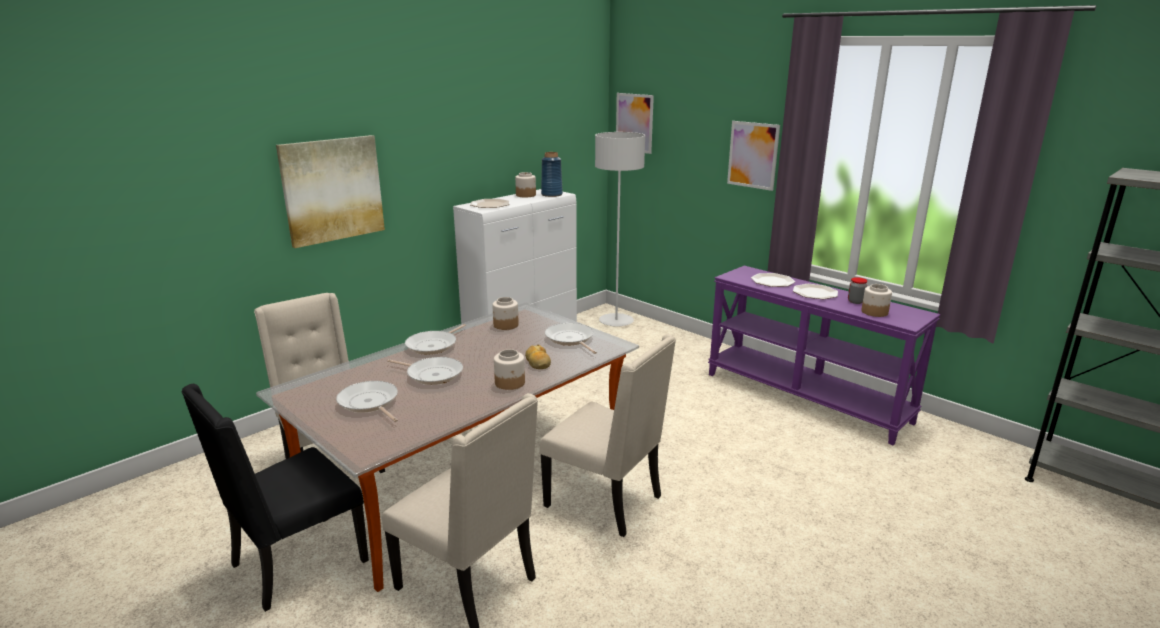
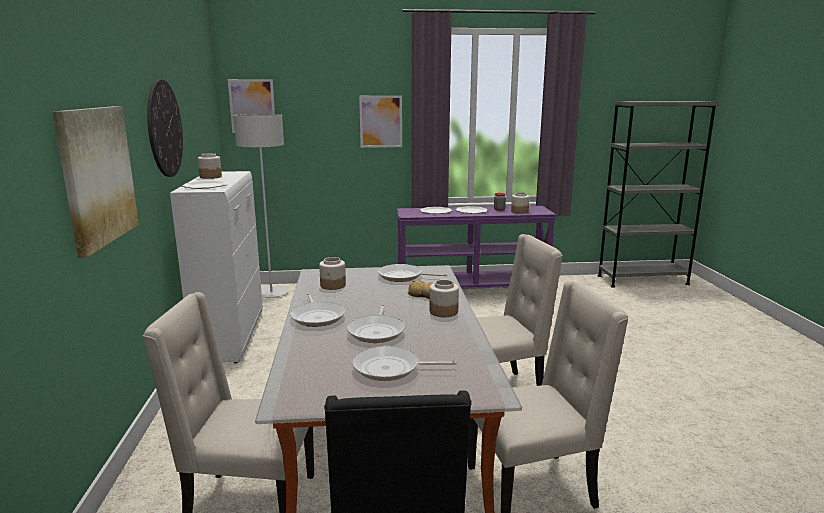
camera: 50 degrees left, 5 degrees down
(432, 374) = (377, 331): frying pan -> frying pan turned 120 degrees clockwise
(465, 149) = (164, 129): none -> wall clock
(552, 194) = (232, 173): blue vase -> none

